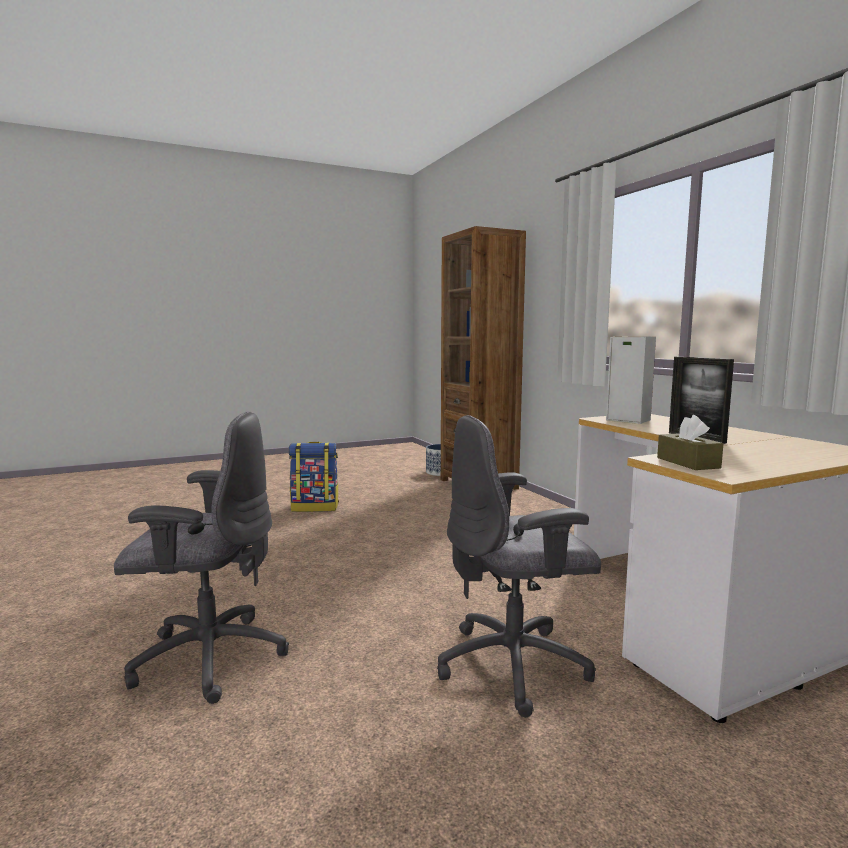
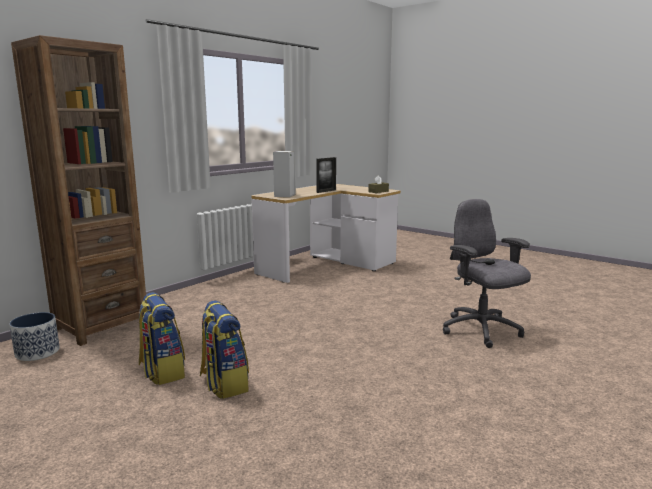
camera: 115 degrees left, 5 degrees up
(362, 495) = (162, 371): none -> backpack
(515, 665) = (399, 283): grey office chair -> none

